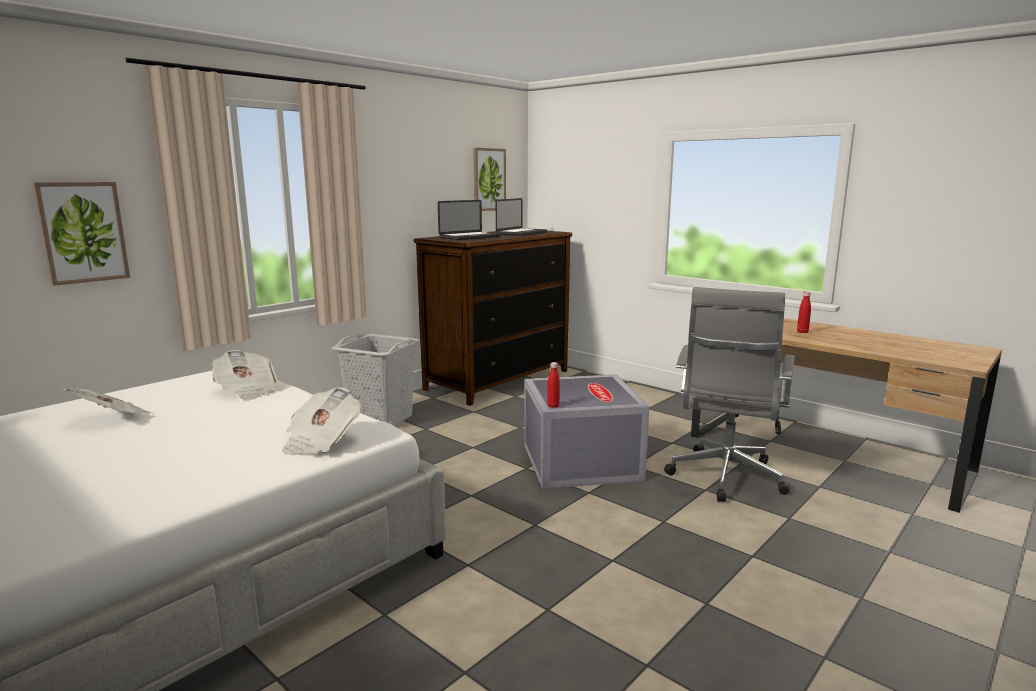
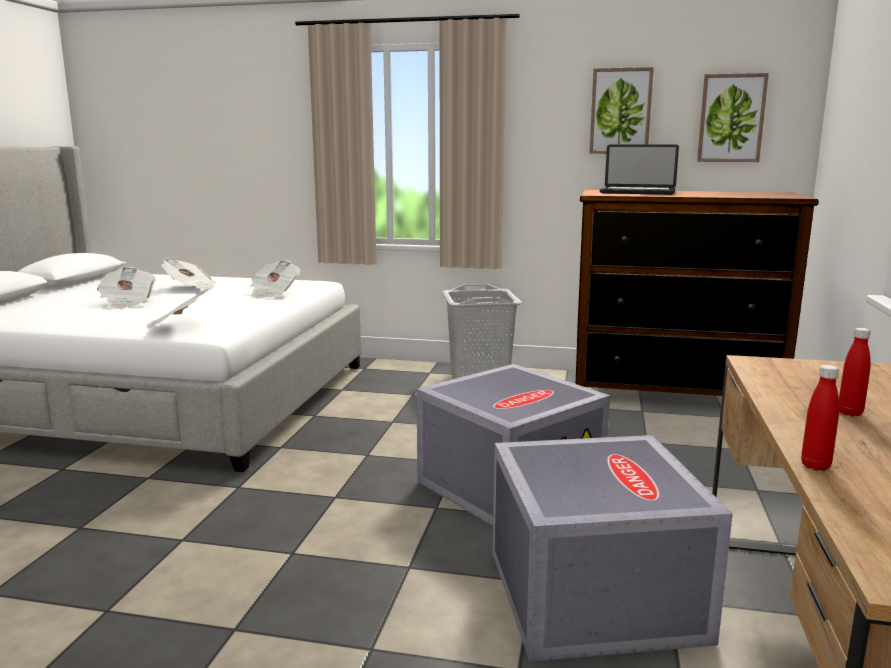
camera: 60 degrees right, 0 degrees up
(83, 232) = (269, 159): picture -> picture (620, 111)
(127, 456) = (127, 303): none -> newspaper
(522, 233) = (735, 194): laptop -> none
(553, 406) = (440, 388): red bottle -> red bottle (815, 466)
(725, 479) = (590, 593): grey office chair -> grey storage box

